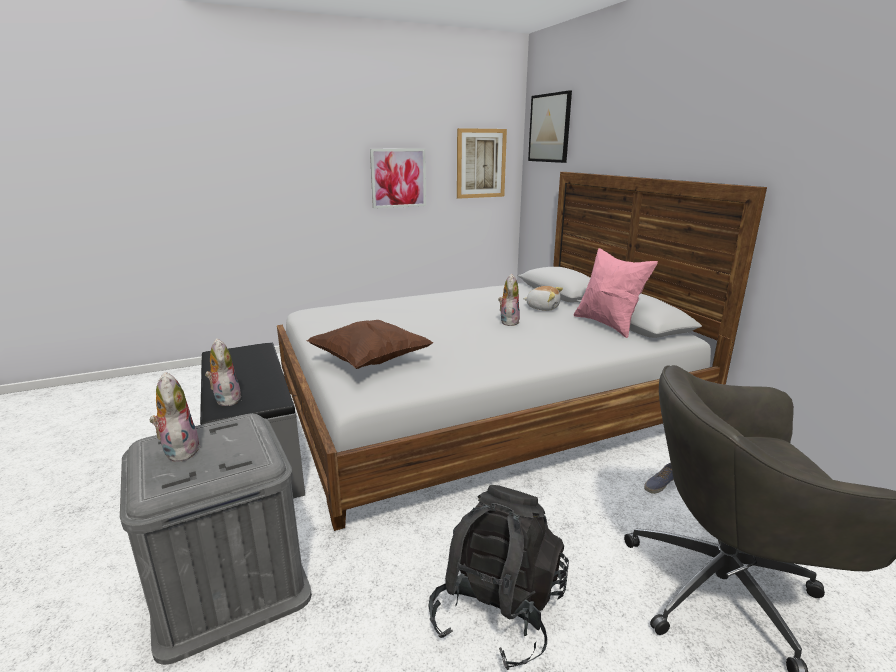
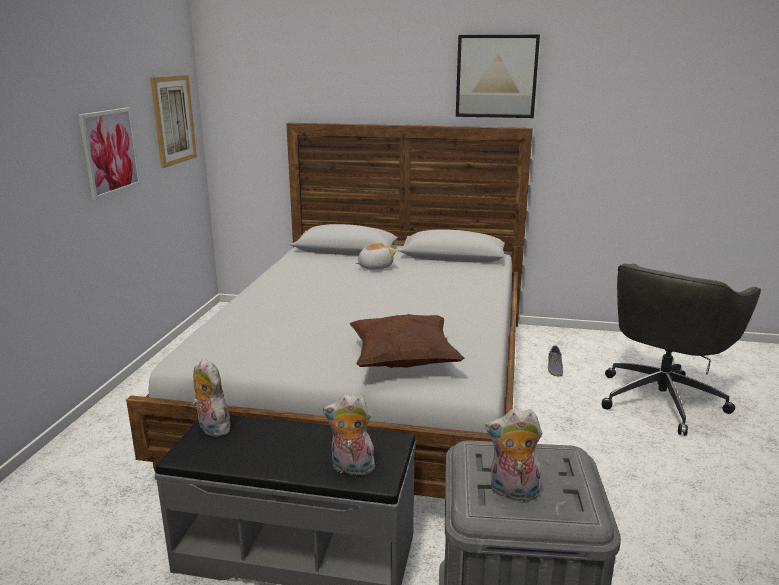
camera: 55 degrees left, 0 degrees up
(497, 611) = (636, 483): black backpack -> none
(508, 321) = (387, 287): plush toy -> plush toy (211, 428)
(549, 128) = (250, 74): picture -> picture (496, 76)
(608, 324) = (447, 263): pink pillow -> none

